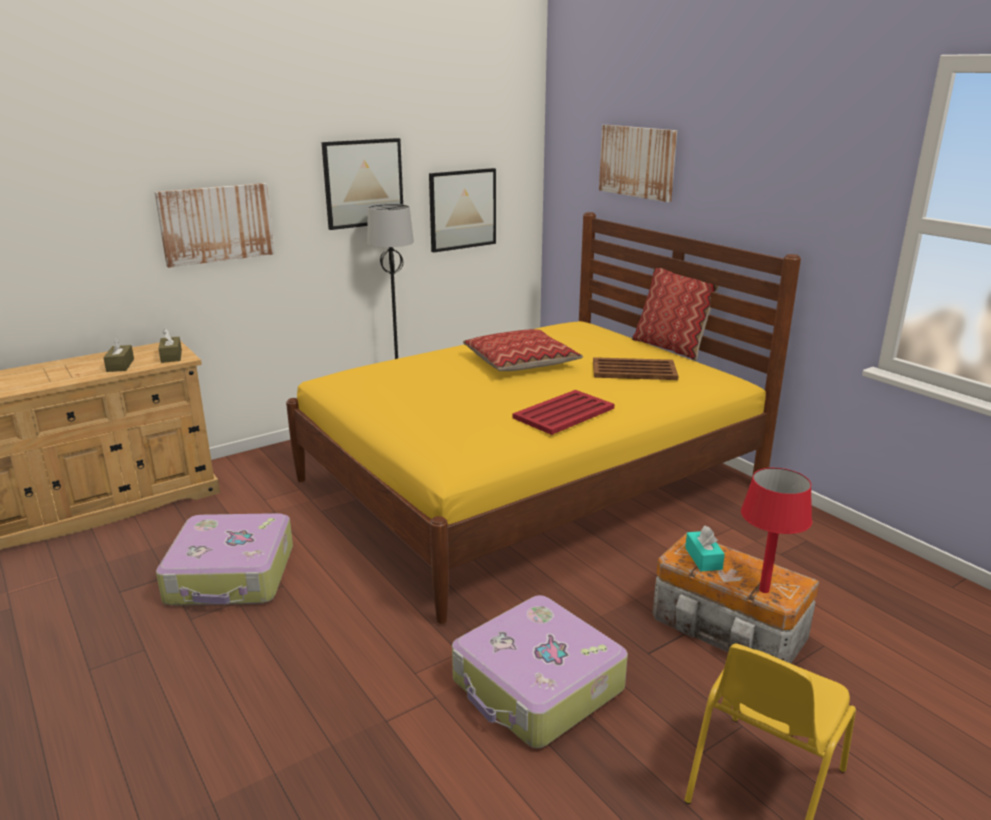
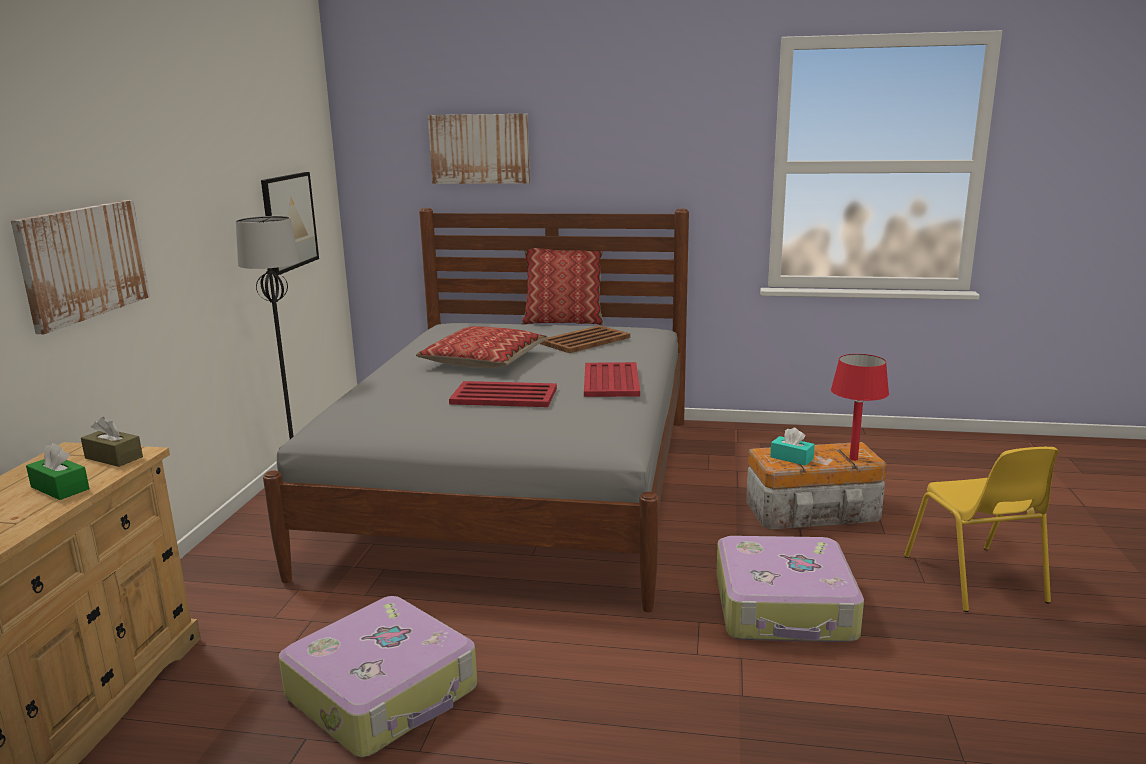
camera: 45 degrees left, 5 degrees down
(120, 365) = (60, 488): brown tissue box -> green tissue box
(363, 183) = (212, 195): picture -> none
(463, 395) = (503, 396): none -> red tray
(528, 484) = (518, 488): yellow bed -> grey bed

